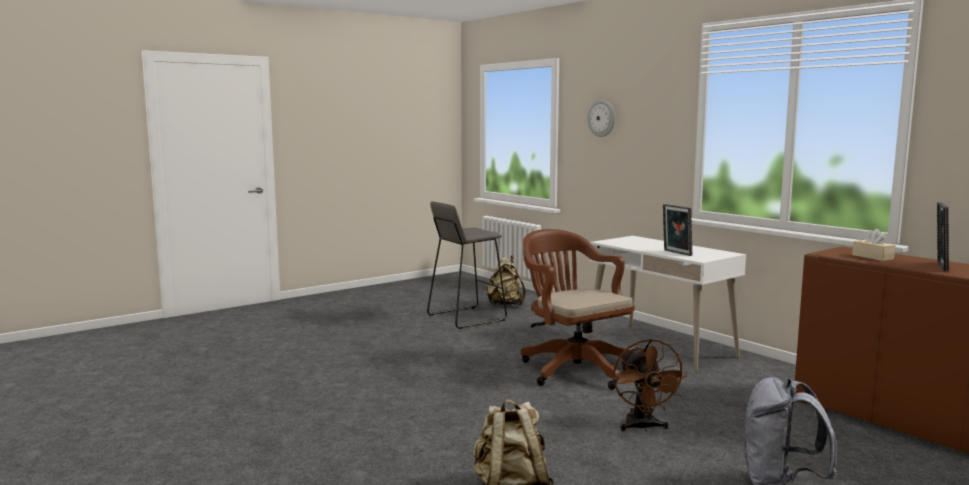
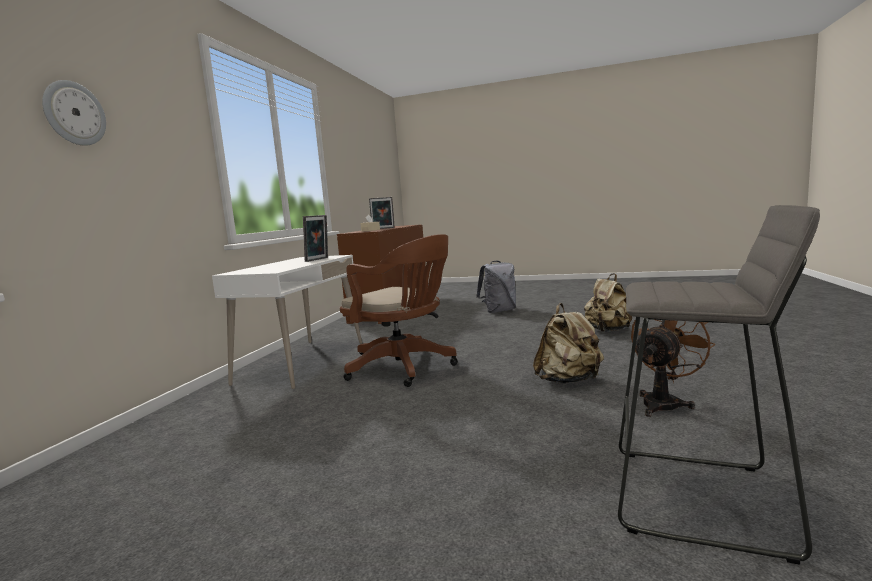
camera: 125 degrees left, 0 degrees up
(466, 317) = (236, 492): grey stool -> grey stool (698, 499)
(505, 305) = (112, 494): beige backpack -> beige backpack (568, 381)
(572, 368) = (404, 368): brown office chair -> brown office chair turned 75 degrees counterclockwise
(643, 427) = (482, 333): brown fan -> brown fan (664, 402)

